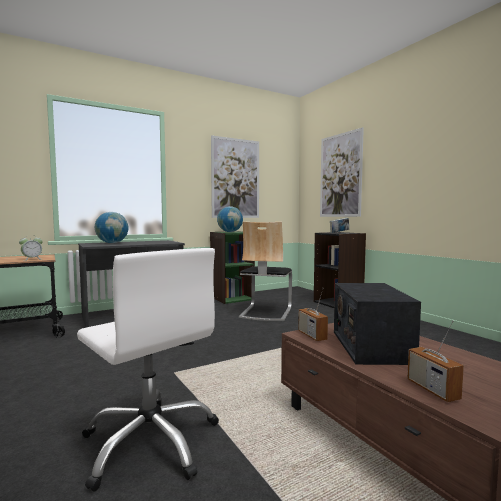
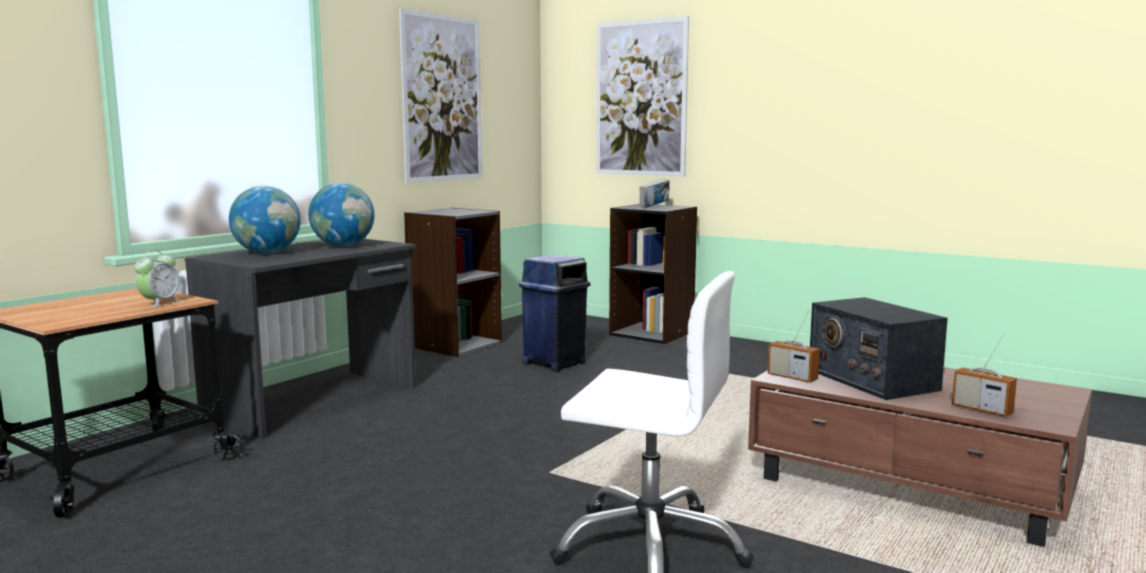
camera: 25 degrees left, 5 degrees up
(230, 232) = (451, 212): globe -> globe (343, 246)
(232, 298) = (455, 344): green bookcase -> grey bookcase
(265, 312) = (555, 363): chair -> blue trash can

